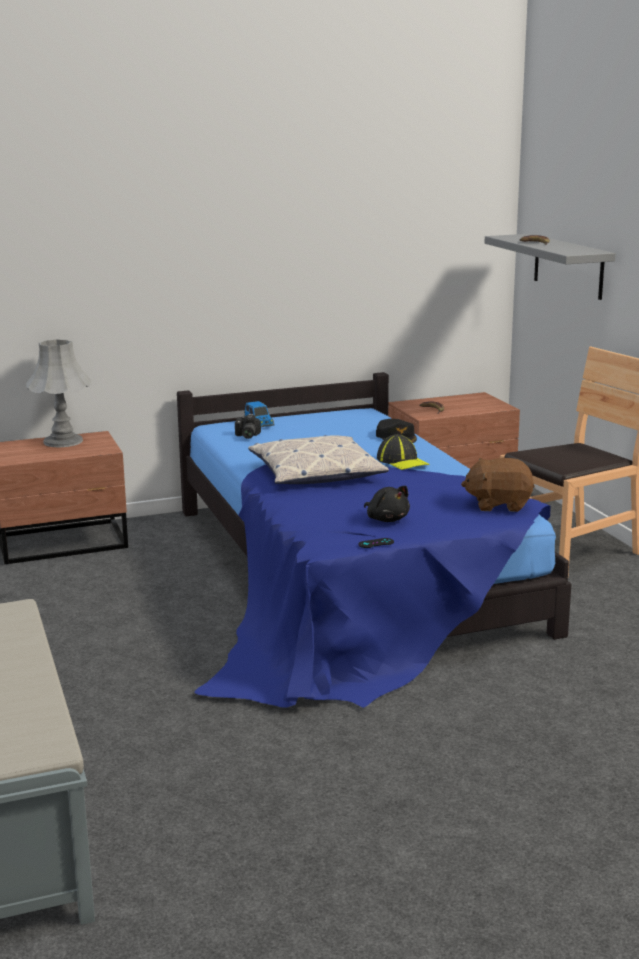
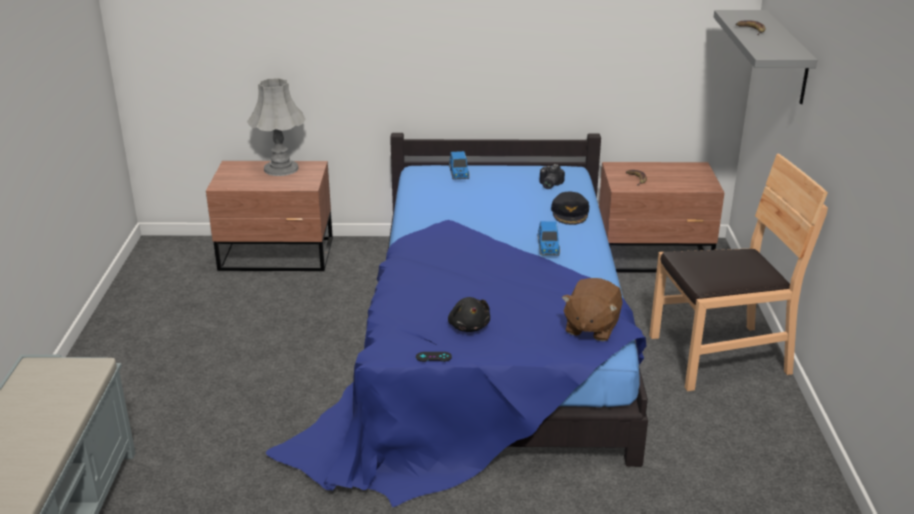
camera: 20 degrees right, 10 degrees up
(246, 436) = (435, 188): camera -> camera (548, 185)
(316, 473) = (456, 250): pillow -> none
(402, 461) = (548, 248): cap -> toy car
(498, 505) = (591, 327): brown plush toy -> brown plush toy turned 90 degrees counterclockwise

